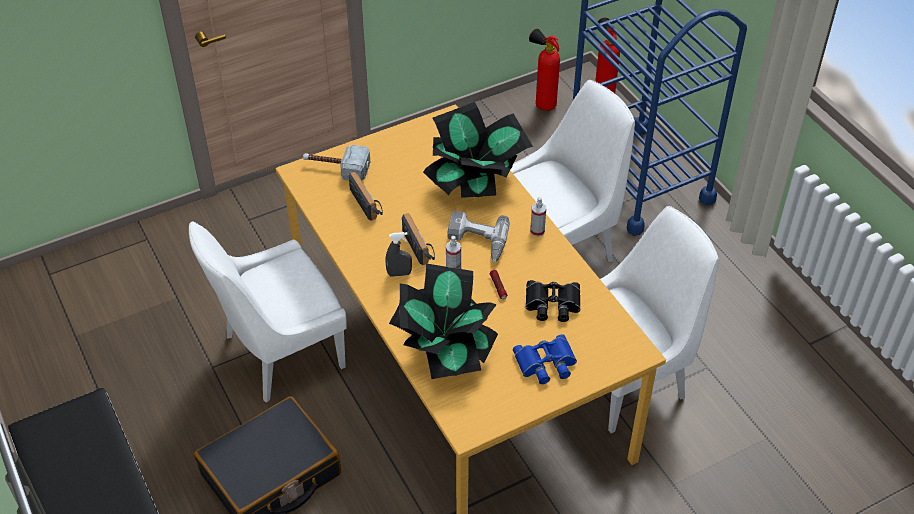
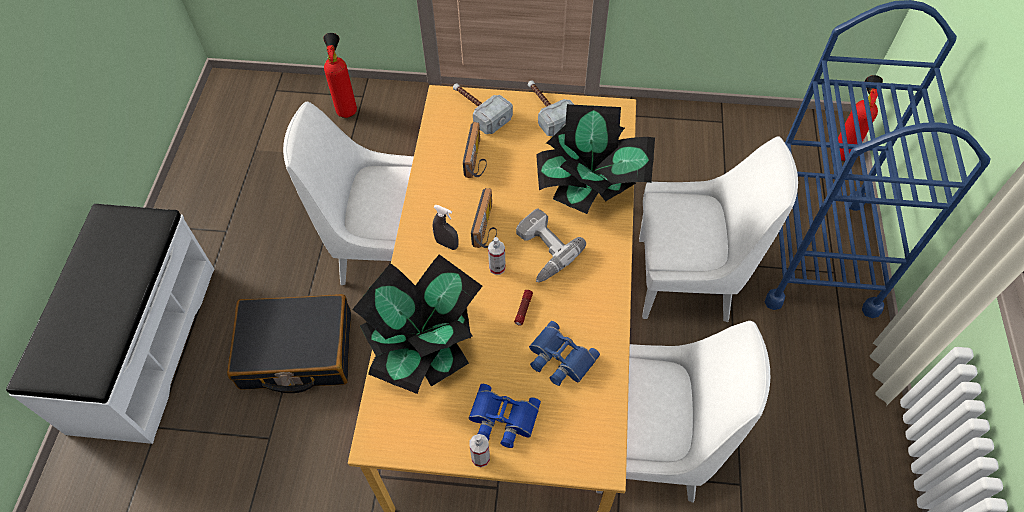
camera: 35 degrees right, 10 degrees up
(393, 143) = (547, 111): none -> hammer
(537, 231) = (608, 271): spray bottle -> spray bottle (480, 458)
(542, 104) = (776, 133): fire extinguisher -> fire extinguisher (346, 108)
(552, 305) = (559, 358): black binoculars -> blue binoculars

